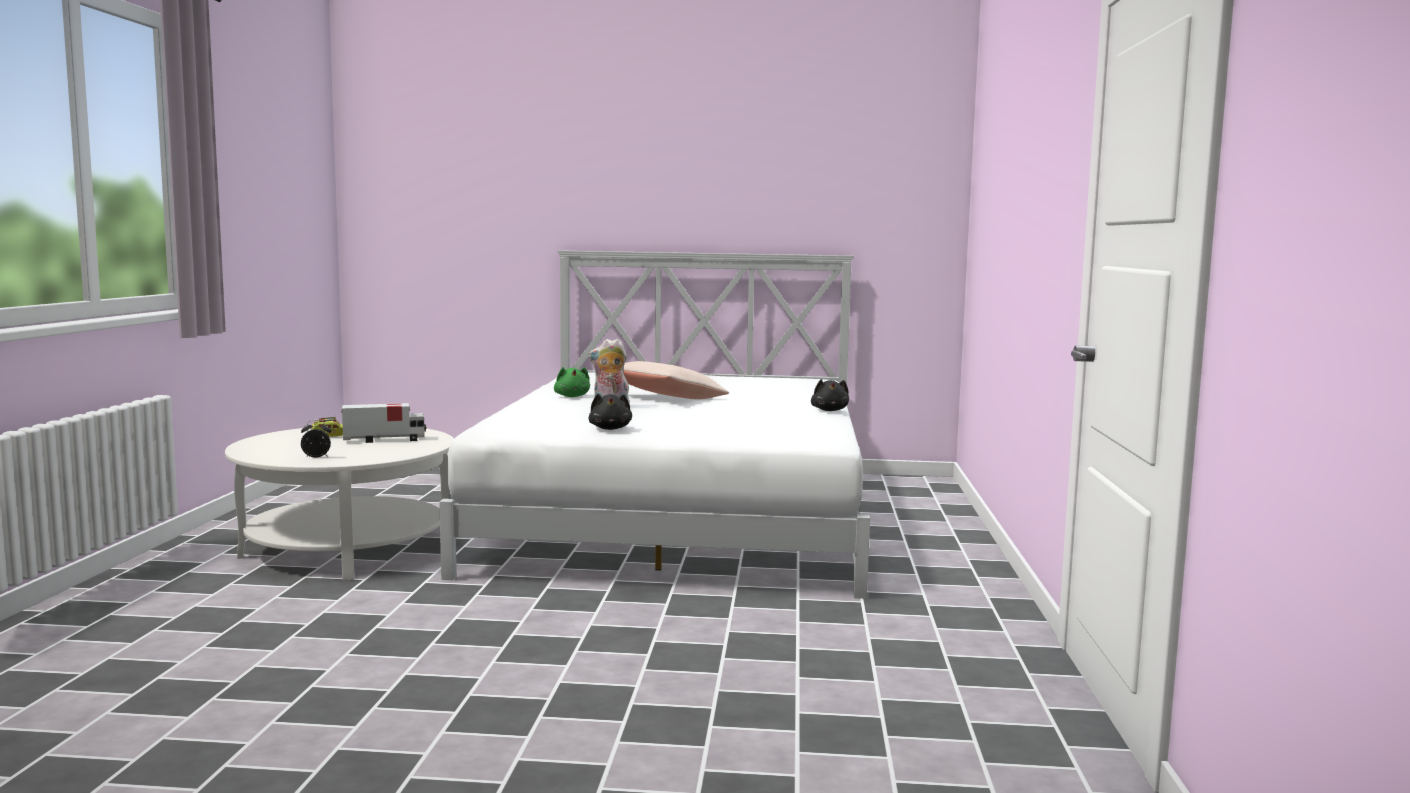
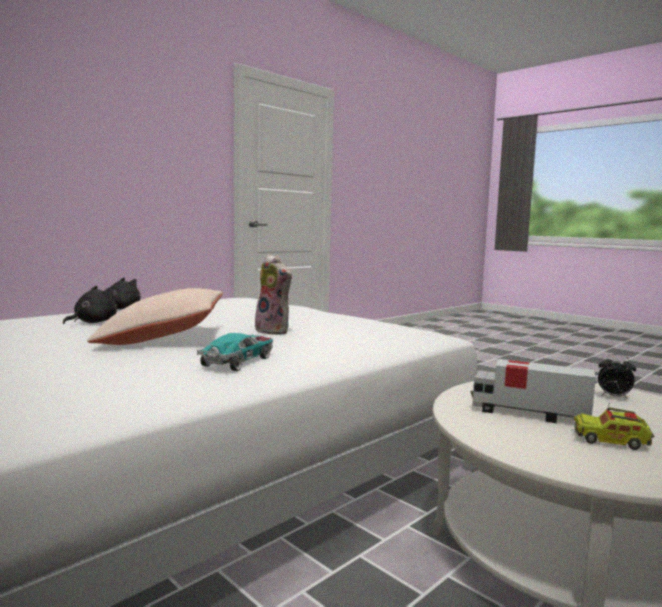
camera: 140 degrees left, 0 degrees up
(572, 396) = (238, 361): green plush toy -> toy car
(610, 429) = (341, 318): black plush toy -> black plush toy (93, 322)

